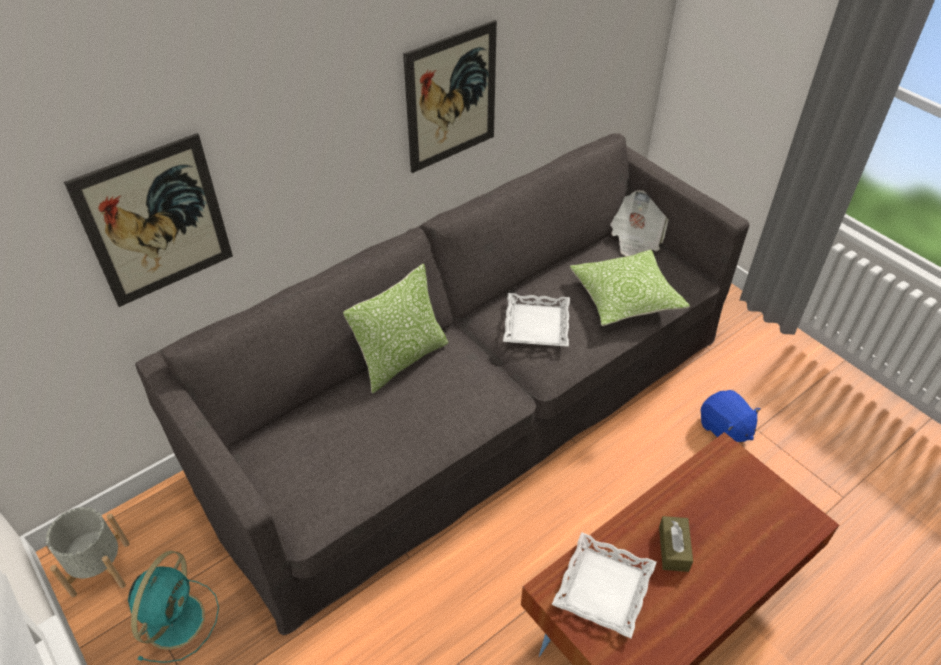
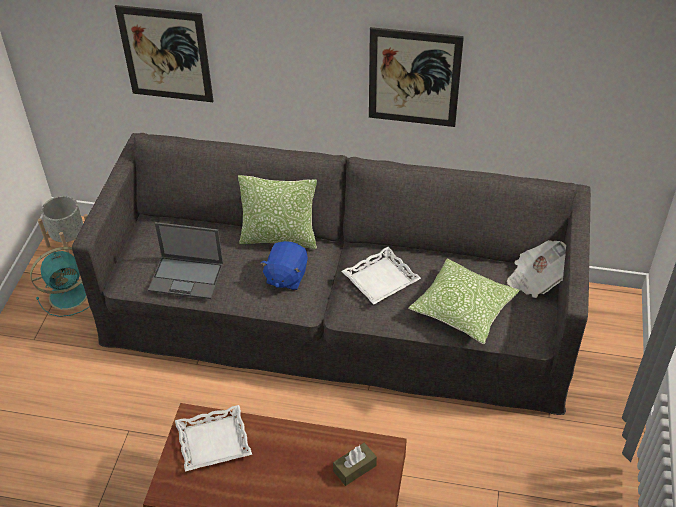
camera: 50 degrees right, 0 degrees up
(369, 464) = (187, 277): none -> laptop
(673, 549) = (276, 461): brown tissue box -> brown tissue box (354, 468)
(724, 429) = (476, 470): blue plush toy -> blue plush toy (286, 277)

